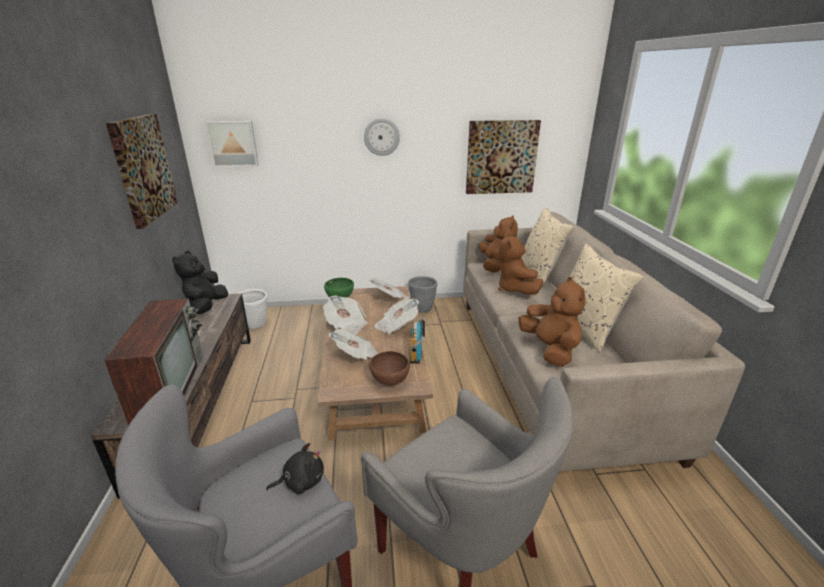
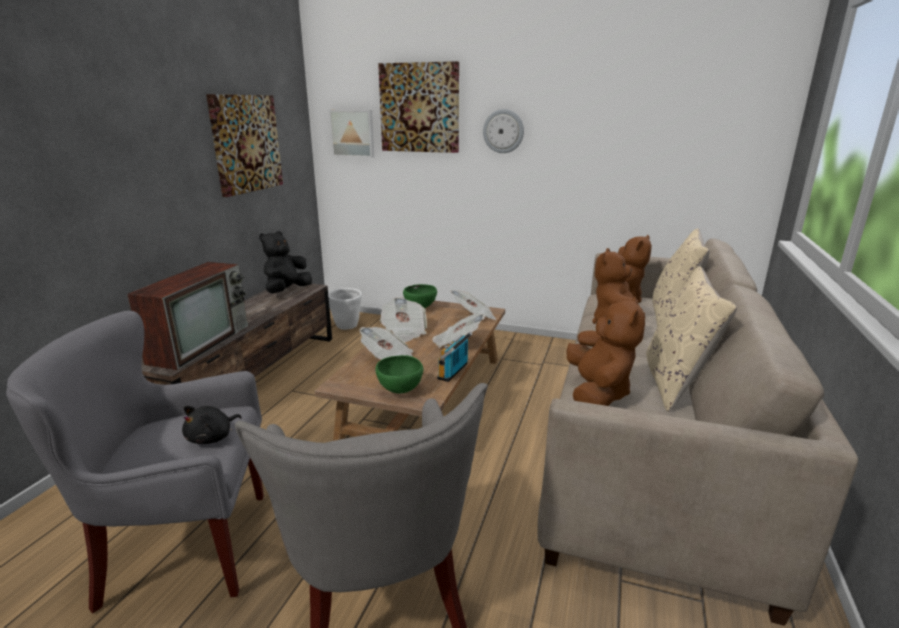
camera: 25 degrees right, 5 degrees down
(301, 481) = (212, 438): black plush toy -> black plush toy turned 120 degrees clockwise
(389, 382) = (399, 391): brown bowl -> green bowl
(422, 309) = (531, 345): grey planter -> none
(501, 157) = (655, 163): picture -> picture (419, 108)

